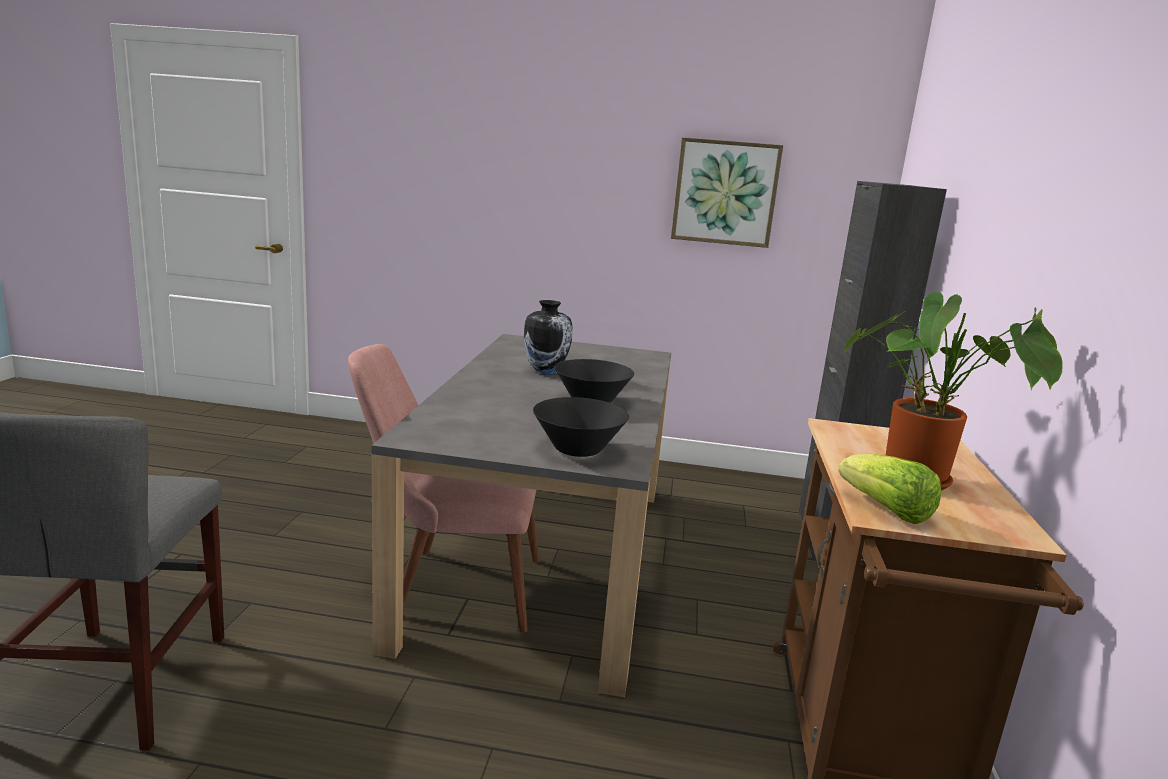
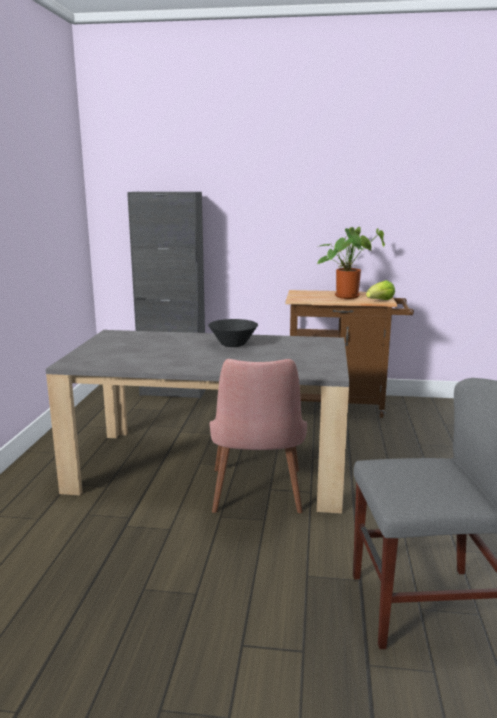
camera: 90 degrees left, 0 degrees up
(546, 371) = (170, 354): vase -> none
(578, 450) = (316, 346): black bowl -> none
(725, 192) = (39, 211): picture -> none

